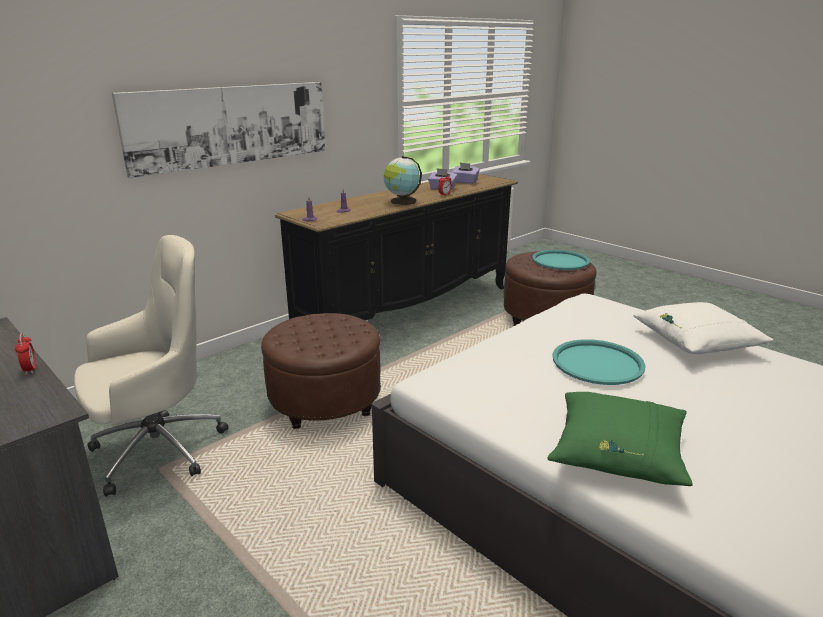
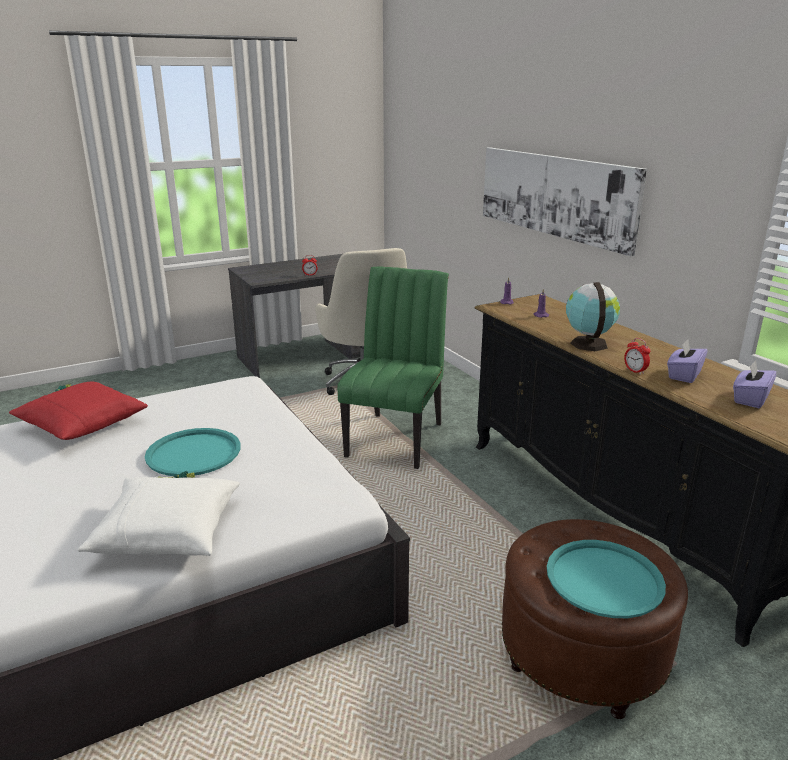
camera: 105 degrees right, 0 degrees up
(325, 403) = (395, 440): brown ottoman -> green chair
(617, 454) = (83, 425): green pillow -> red pillow

